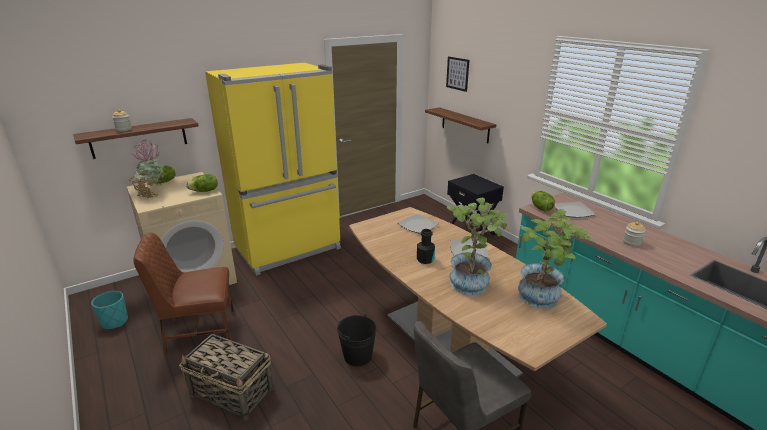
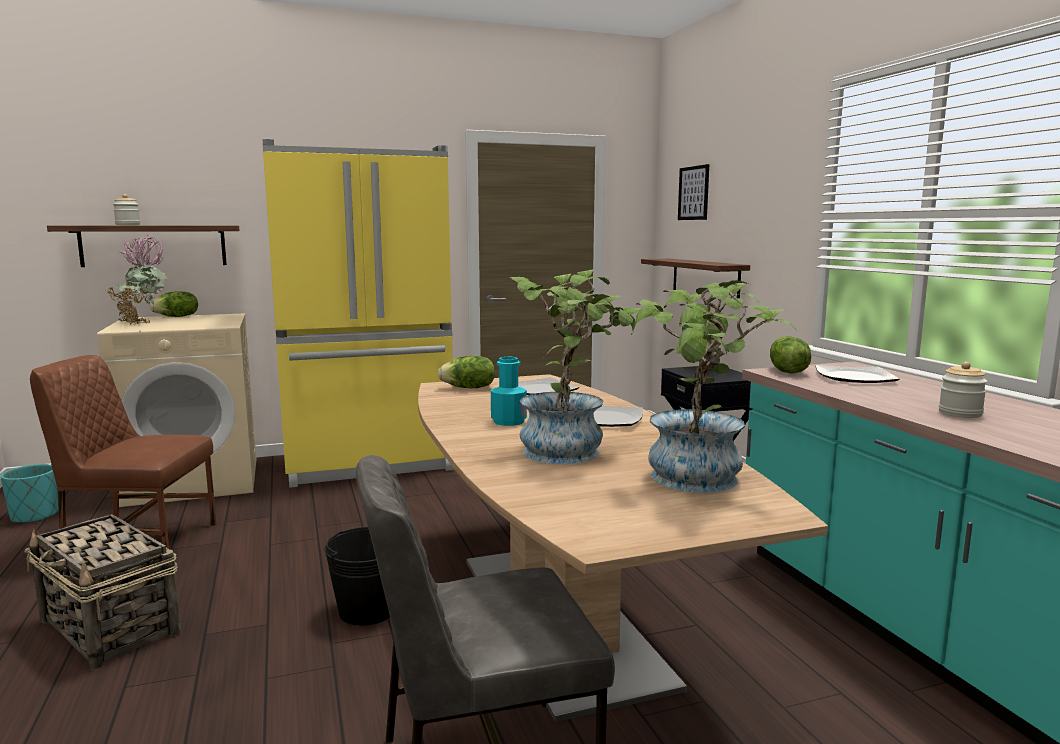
camera: 15 degrees right, 15 degrees down
(204, 191) = (219, 324): lettuce -> lettuce (469, 388)
(425, 259) = (508, 421): black bottle -> turquoise bottle

